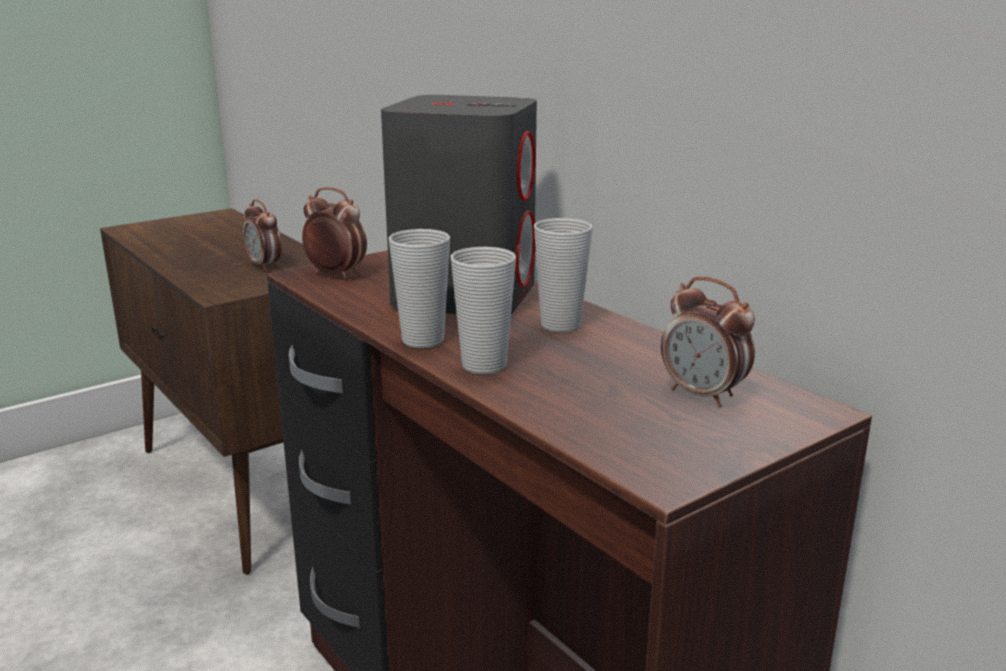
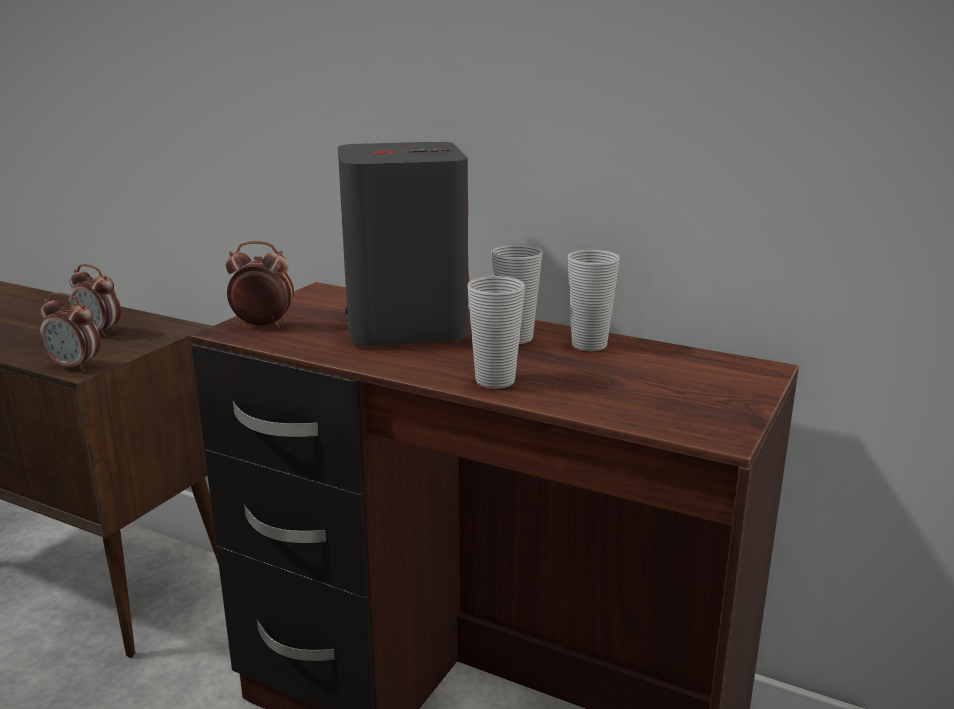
camera: 25 degrees left, 0 degrees up
(423, 340) = (418, 370): cup -> cup (589, 345)
(703, 395) = (680, 372): alarm clock -> alarm clock (75, 367)

